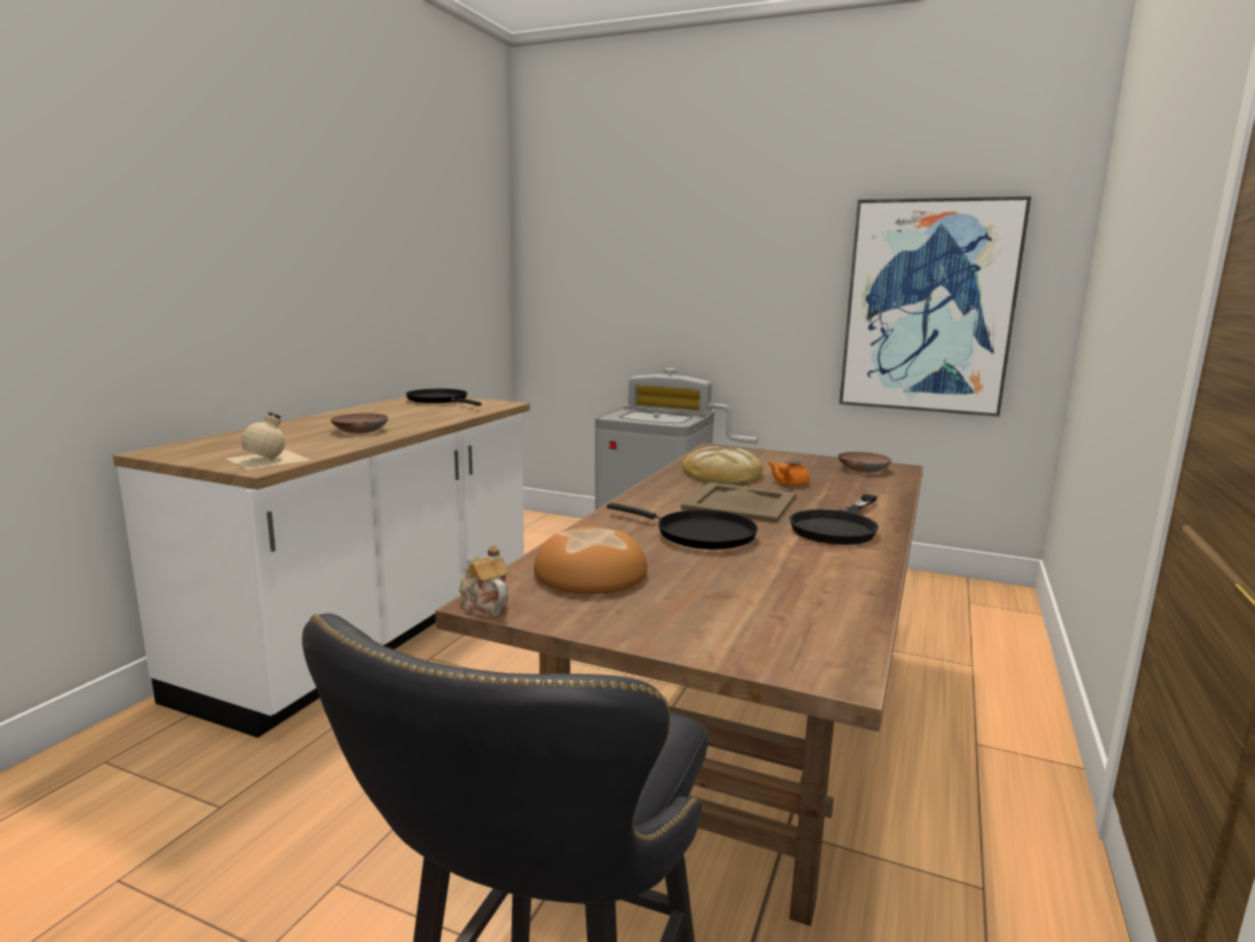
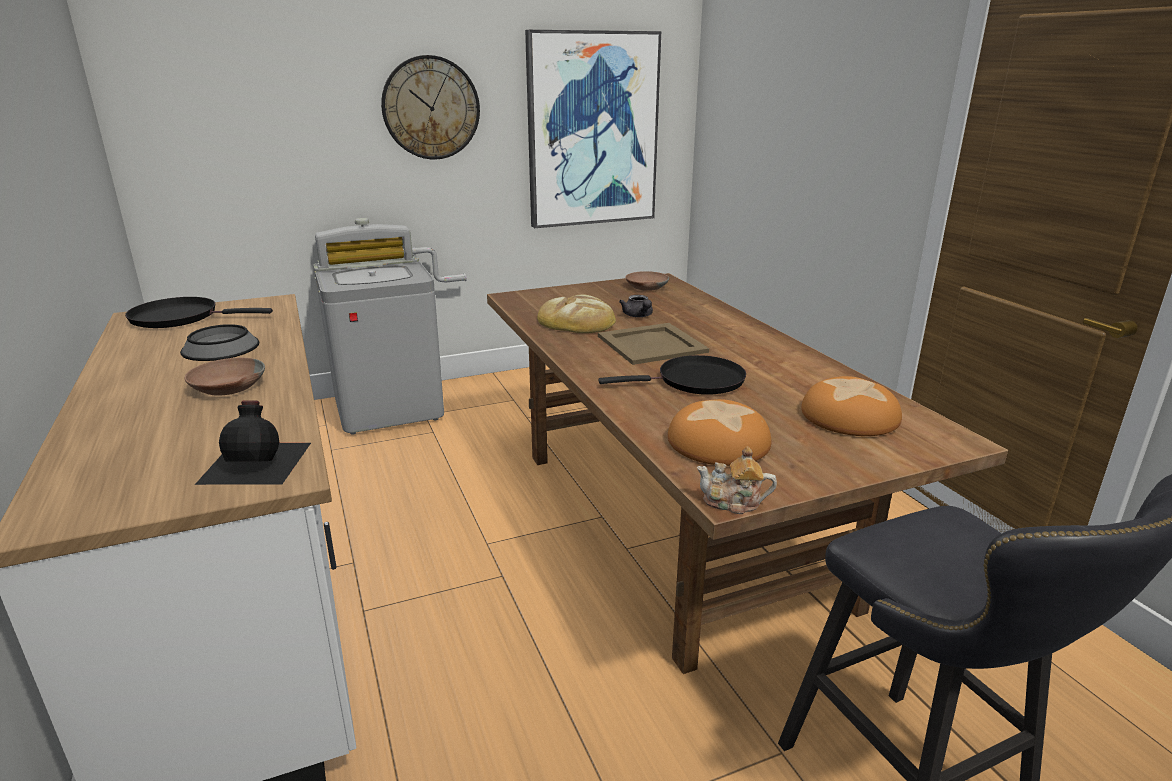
camera: 45 degrees left, 10 degrees up
(269, 459) = (258, 461): beige bottle -> black bottle
(413, 415) = (221, 347): none -> bowl
(752, 275) = (431, 108): none -> wall clock
(768, 607) = (849, 416): none -> bread
(788, 484) = (638, 316): orange teapot -> grey teapot
(838, 527) = (743, 342): black frying pan -> none

